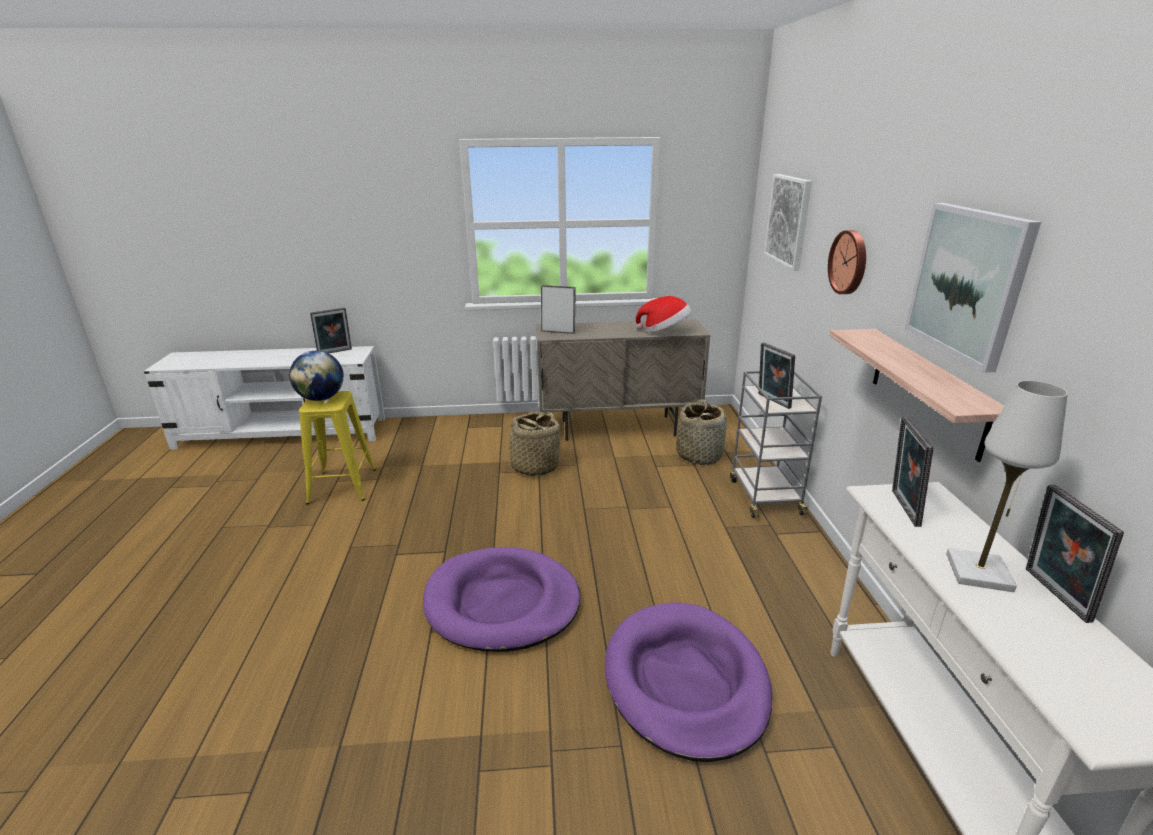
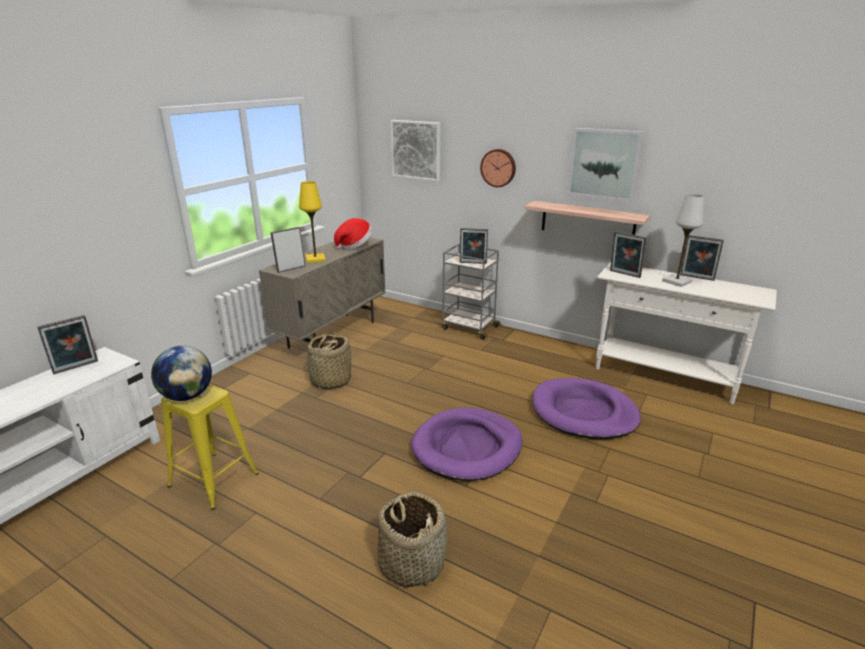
camera: 55 degrees left, 0 degrees up
(335, 352) = (76, 368): picture frame -> picture frame turned 45 degrees clockwise
(597, 331) = (315, 259): none -> yellow table lamp
(699, 455) = (404, 325): basket -> basket (411, 563)

